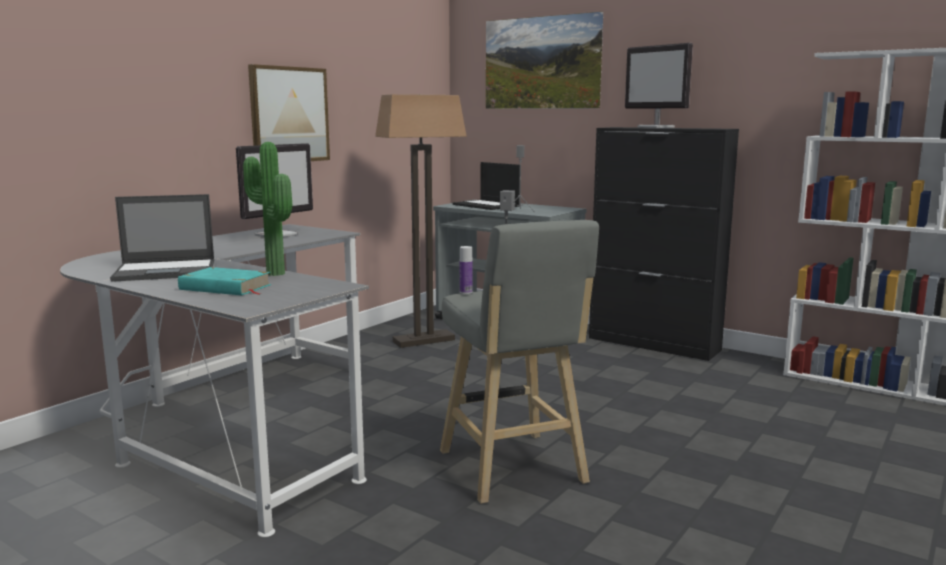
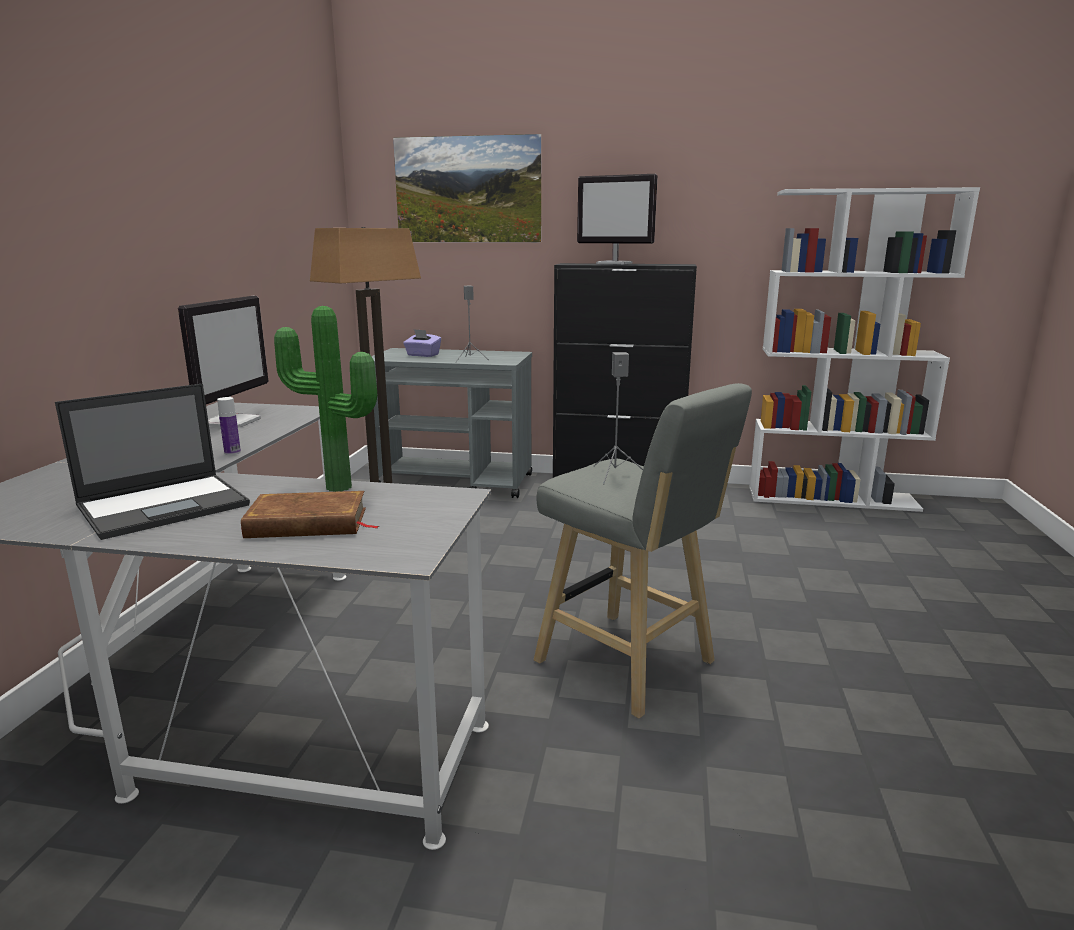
camera: 25 degrees left, 5 degrees up
(225, 287) = (308, 523): turquoise book -> brown book
(289, 115) = (200, 256): picture -> none
(466, 292) = (565, 476): bottle -> bottle (232, 452)
(487, 205) = (422, 355): laptop -> purple tissue box

